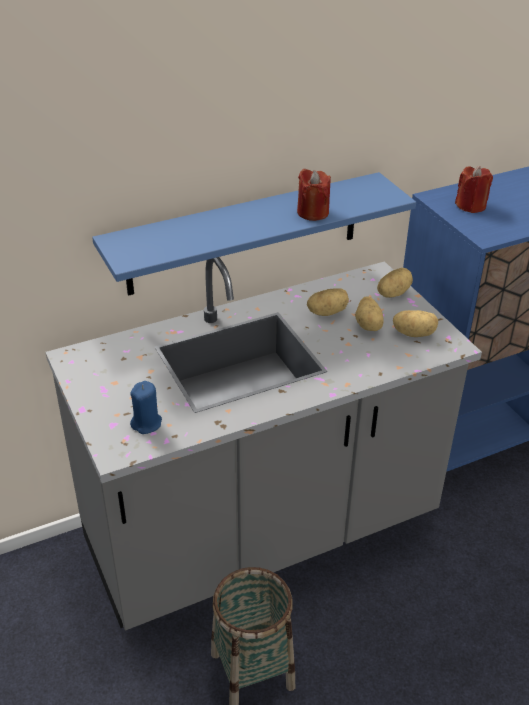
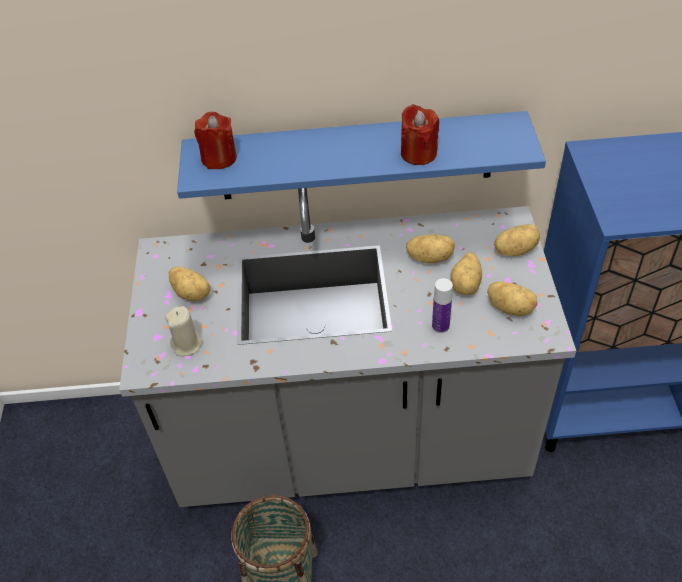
camera: 25 degrees right, 10 degrees up
(126, 383) = (192, 293): none -> potato
(146, 423) = (187, 344): blue candle -> beige candle
(365, 359) = (440, 326): none -> bottle
(471, 206) = (626, 172): red candle -> red candle (219, 158)

